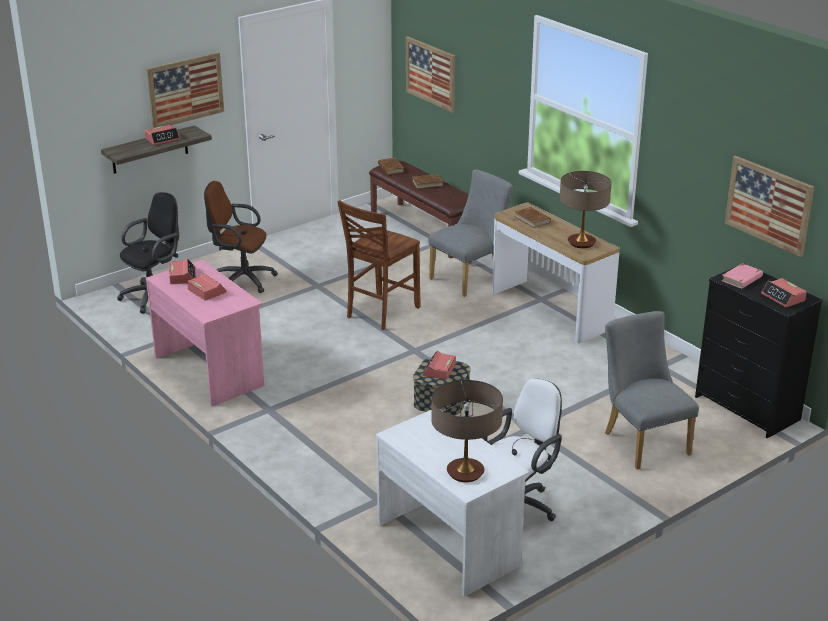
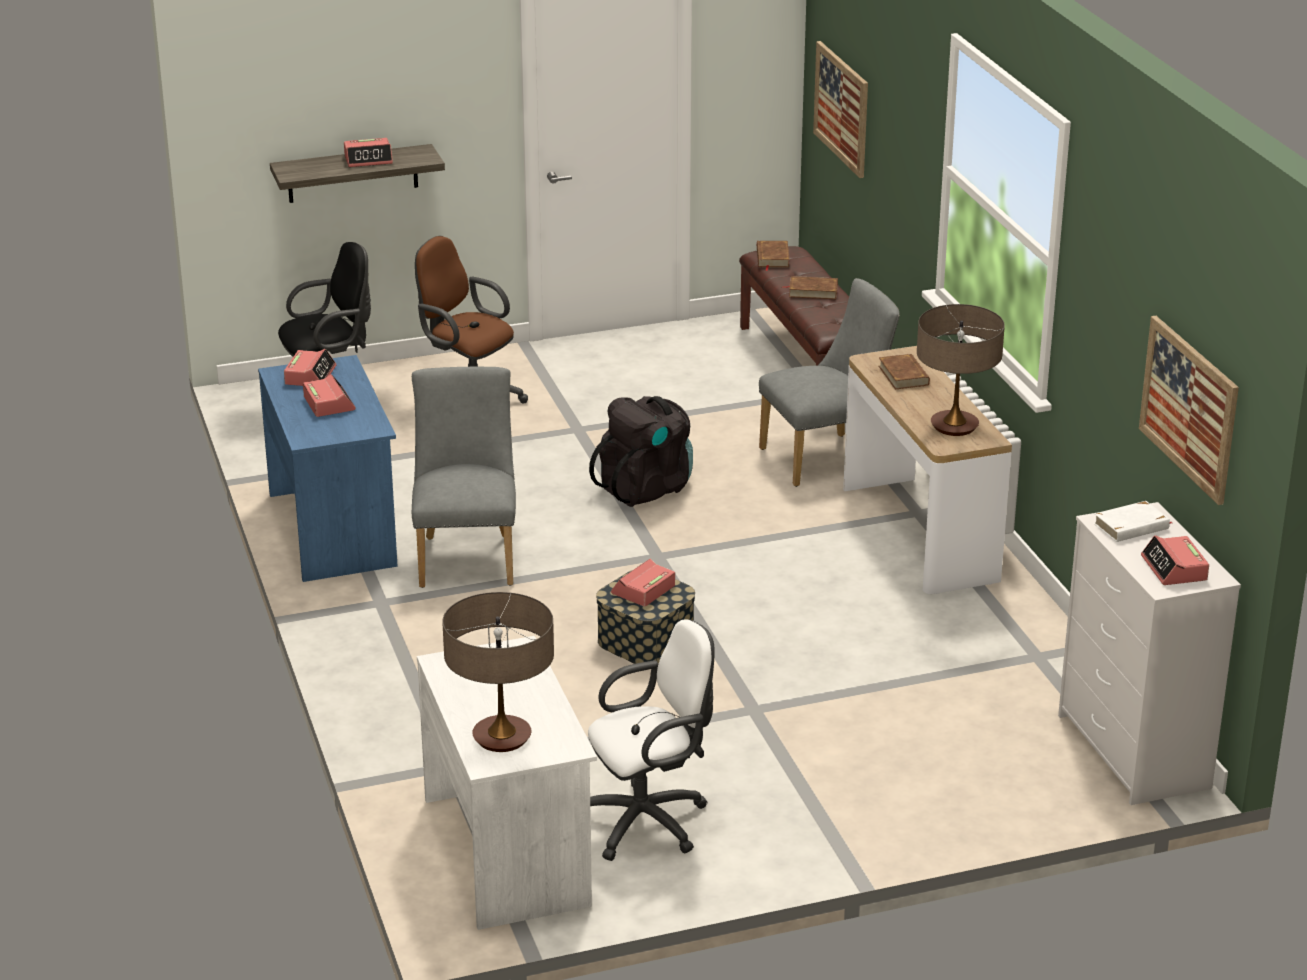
camera: 20 degrees right, 0 degrees up
(185, 90) = (419, 86): picture -> none
(209, 370) = (334, 529): pink desk -> blue desk
(381, 312) = (646, 488): brown chair -> black backpack
(642, 441) = (918, 766): grey chair -> grey chair (467, 556)
(742, 279) = (1131, 526): pink book -> white book
(748, 408) = (1134, 752): black dresser -> white dresser

